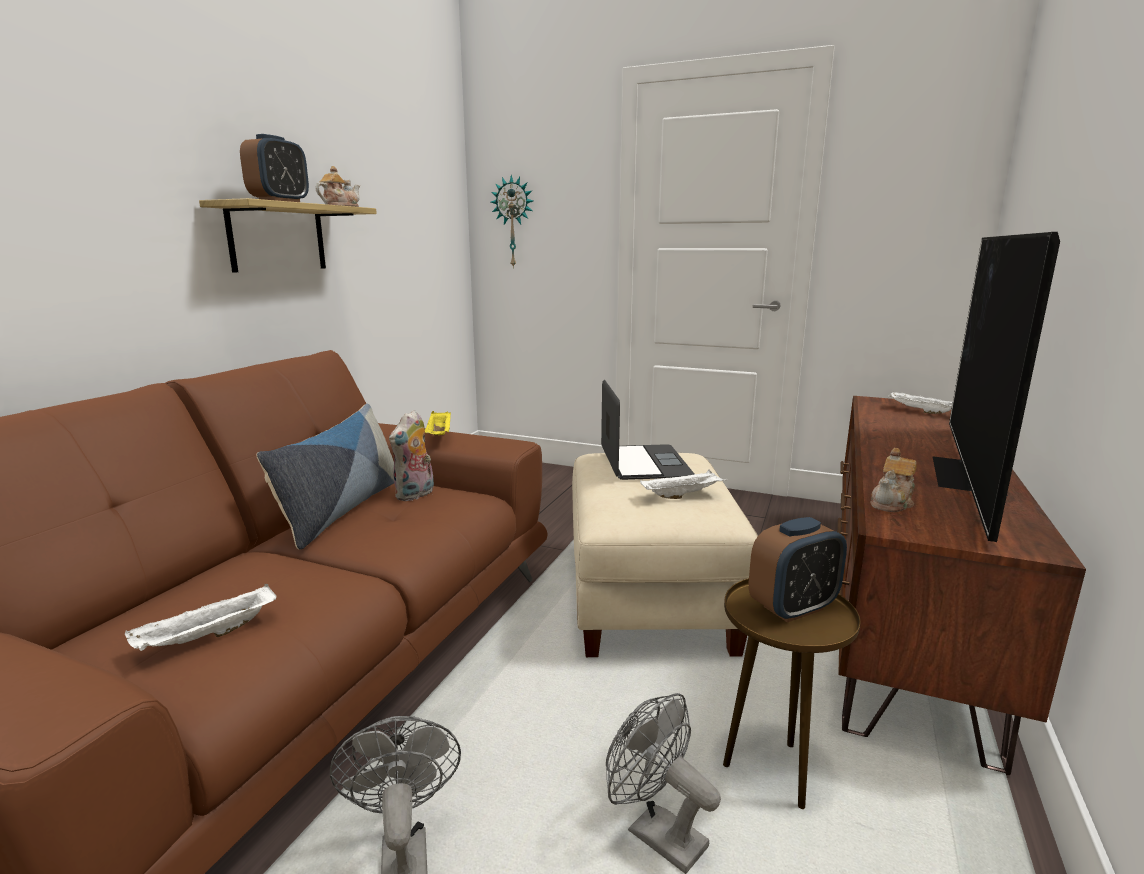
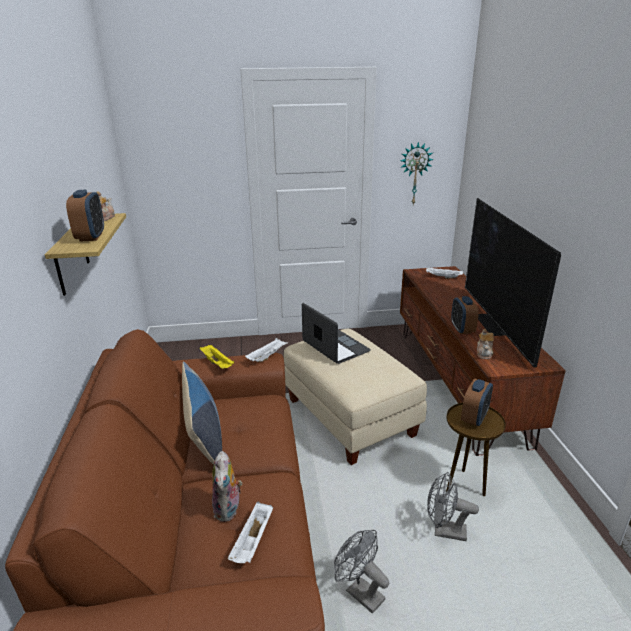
camera: 30 degrees left, 10 degrees up
(415, 495) = (233, 410): plush toy -> plush toy (229, 509)
(514, 222) = (163, 176): wall clock -> wall clock (414, 173)
(682, 495) = (377, 366): white tray -> white tray (267, 356)
(880, 468) = (462, 329): none -> alarm clock

